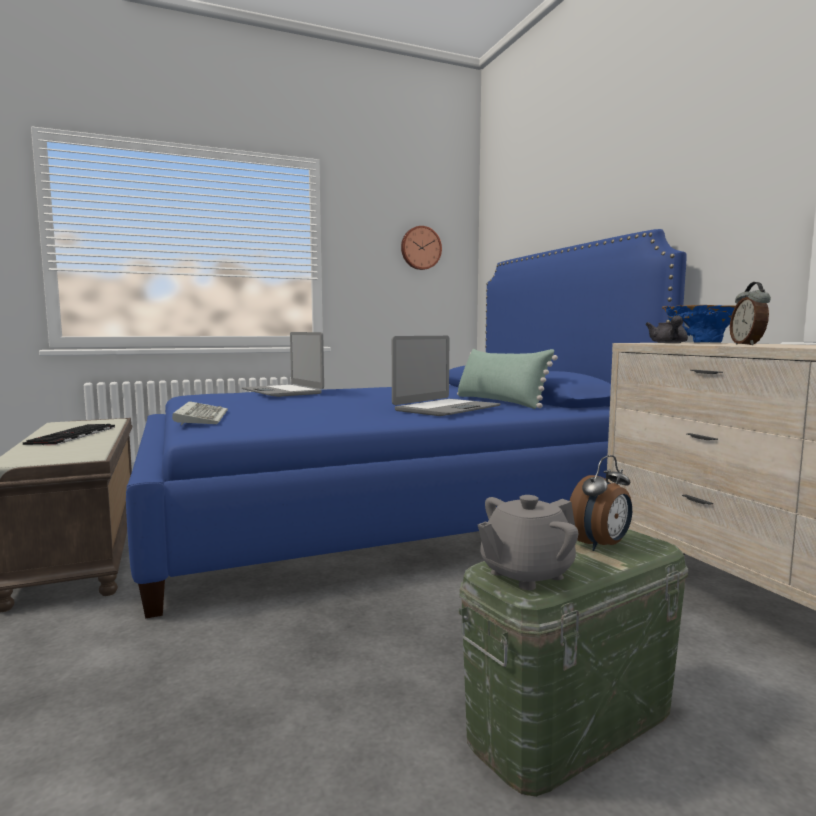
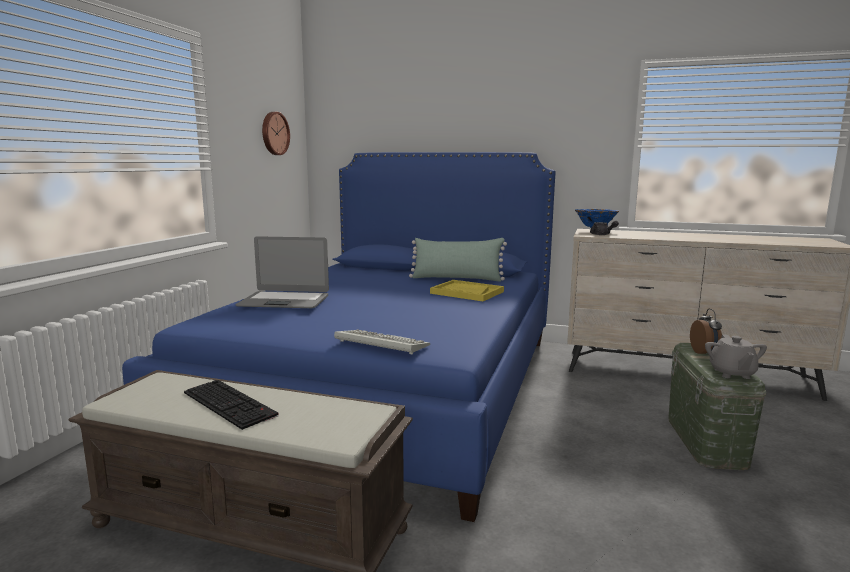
camera: 50 degrees left, 5 degrees up
(446, 409) = (466, 292): laptop -> yellow tray
(748, 344) = (654, 236): alarm clock -> none

